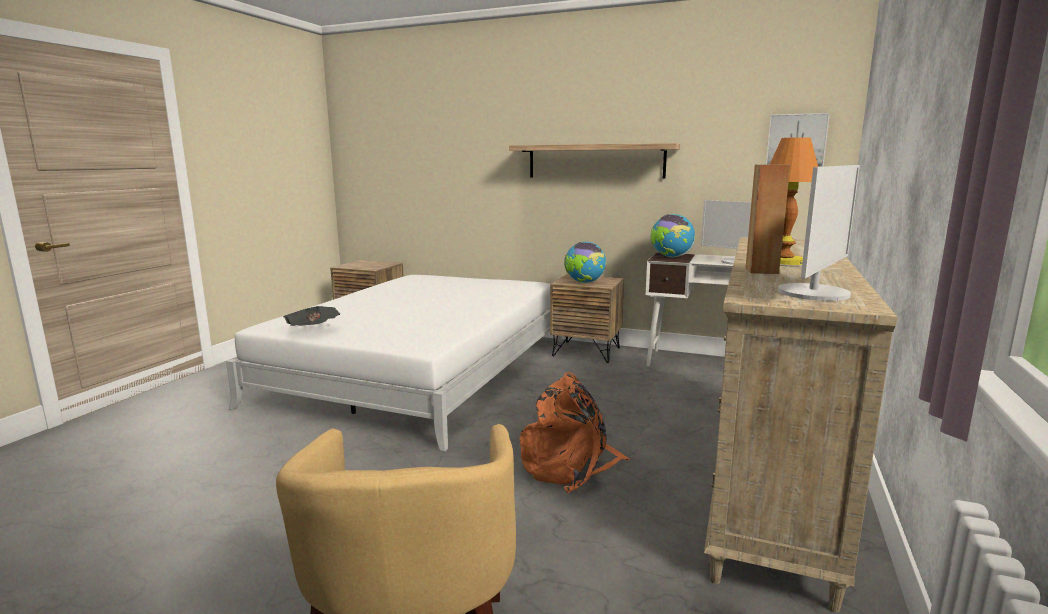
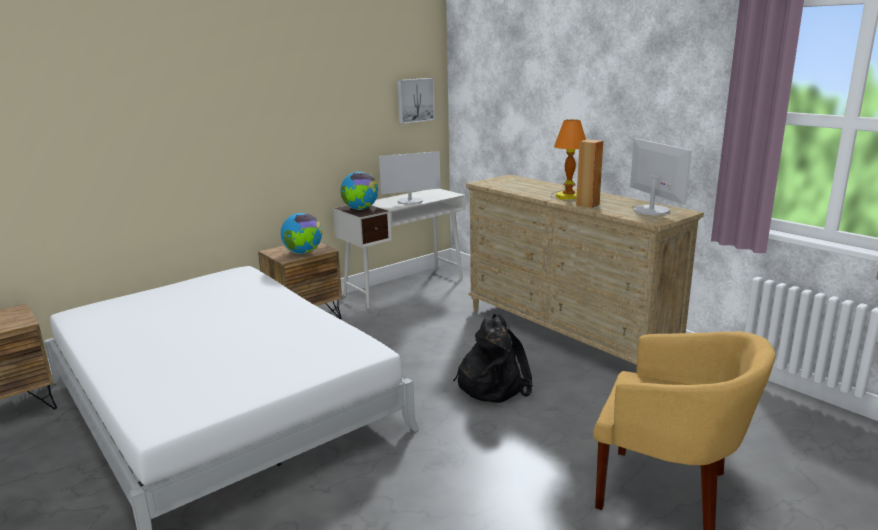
camera: 60 degrees left, 5 degrees up
(313, 331) = (230, 397): newspaper -> none
(570, 466) = (492, 385): orange backpack -> black backpack
(595, 161) = (266, 131): shelf -> none

